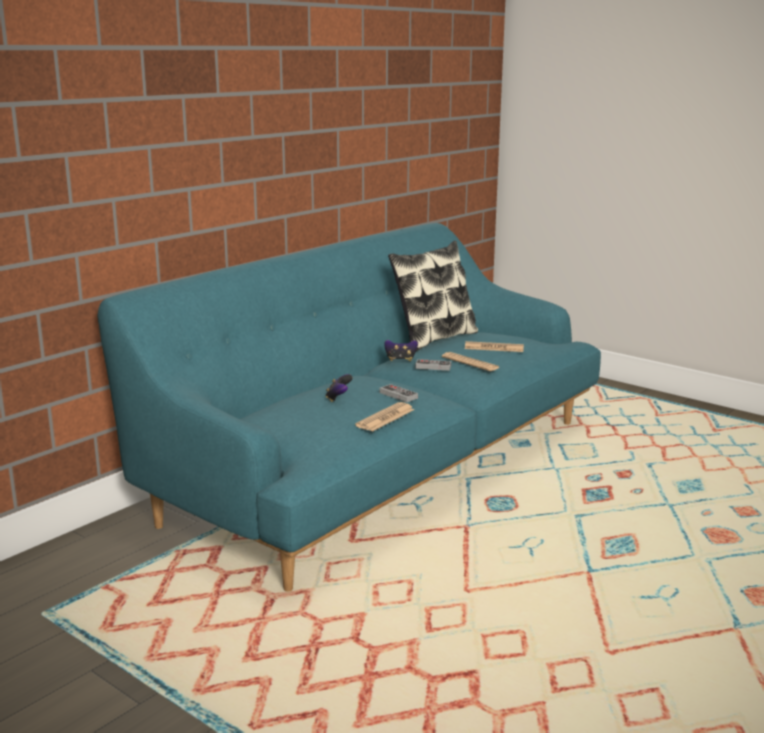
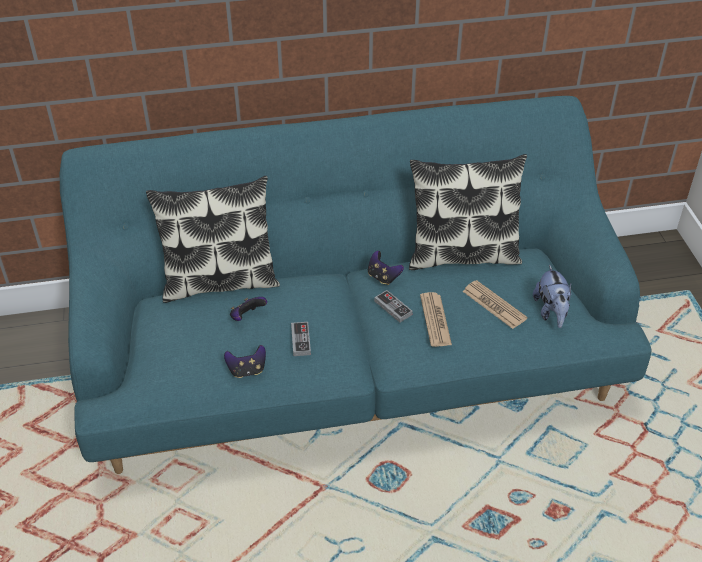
camera: 40 degrees right, 25 degrees up
(280, 395) = (219, 281): none -> pillow
(385, 418) = (247, 370): newspaper -> game controller
(530, 342) = (551, 312): none -> plush toy

